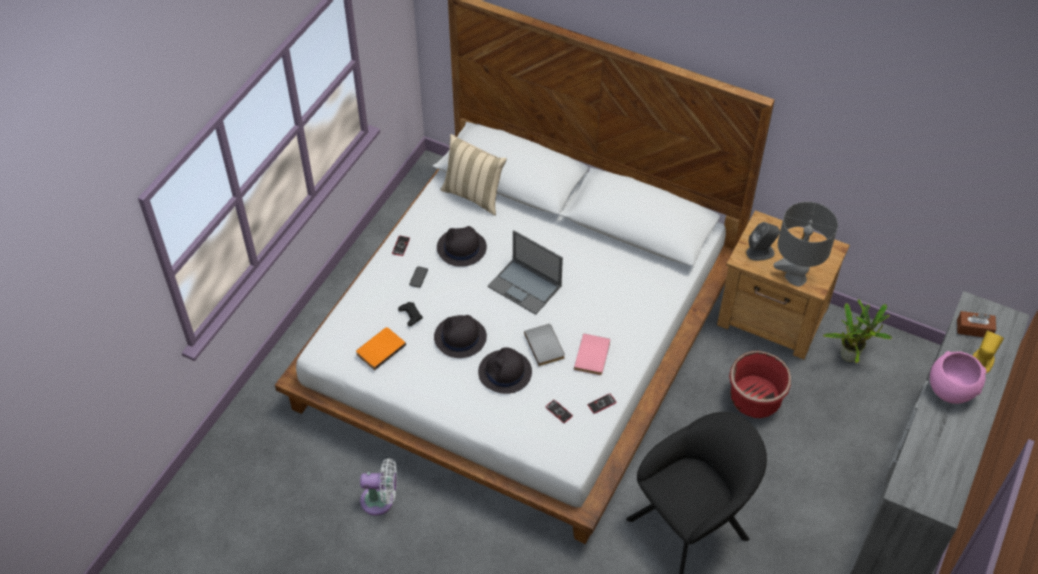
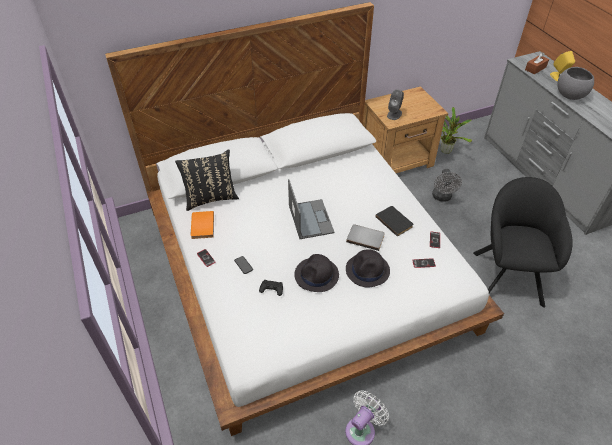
camera: 50 degrees left, 5 degrees down
(379, 348) = (282, 325): orange book -> orange book (201, 226)
(461, 248) = (245, 229): black hat -> none
(474, 195) = (211, 198): beige pillow -> black pillow
(525, 286) = (310, 218): laptop -> laptop turned 90 degrees counterclockwise
(593, 356) = (395, 221): pink book -> black book
(755, 399) = (442, 197): red planter -> grey fan
(795, 277) = (424, 113): grey table lamp -> none
(951, 389) = (569, 94): pink bowl -> grey bowl

